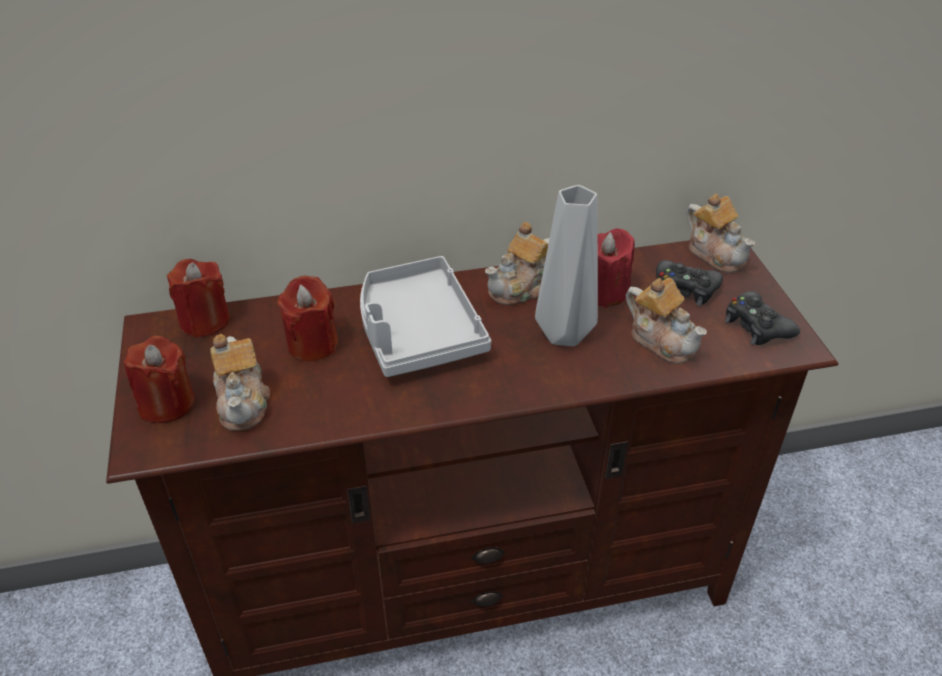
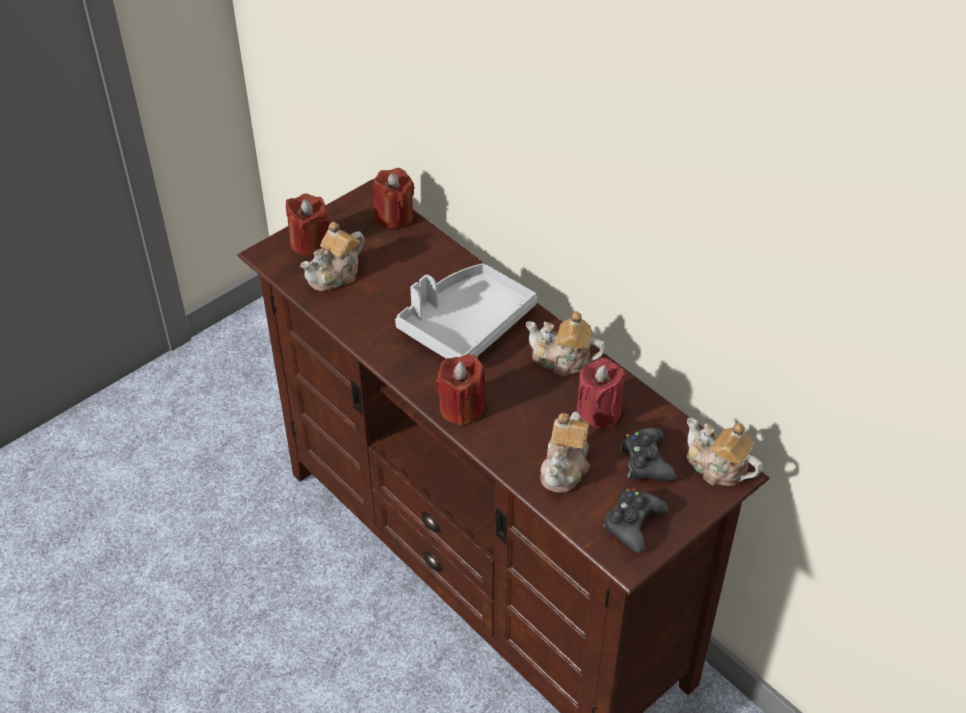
camera: 60 degrees right, 5 degrees up
(312, 344) = (411, 278): red candle -> red candle (461, 408)
(567, 335) = (526, 408): grey vase -> none
(716, 253) = (717, 467): teapot -> teapot turned 105 degrees clockwise

